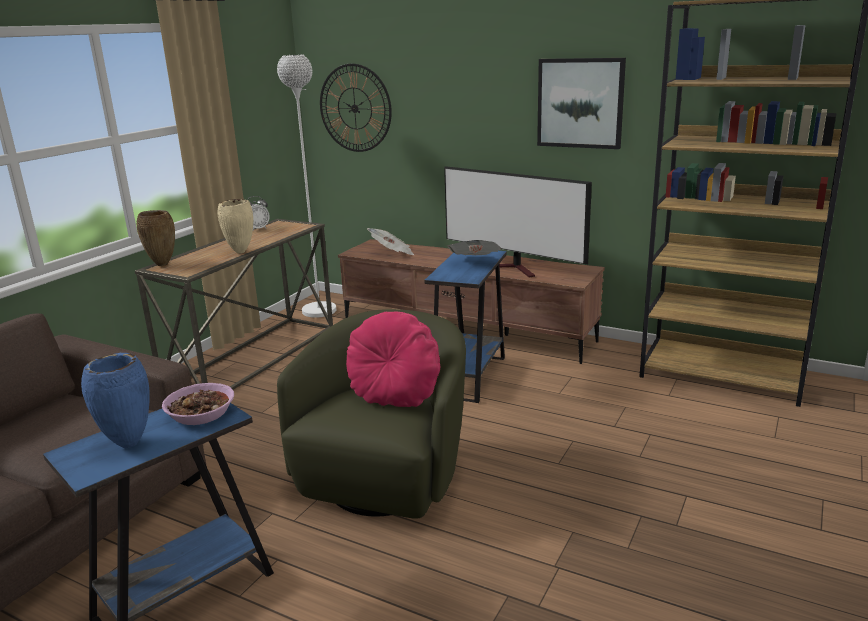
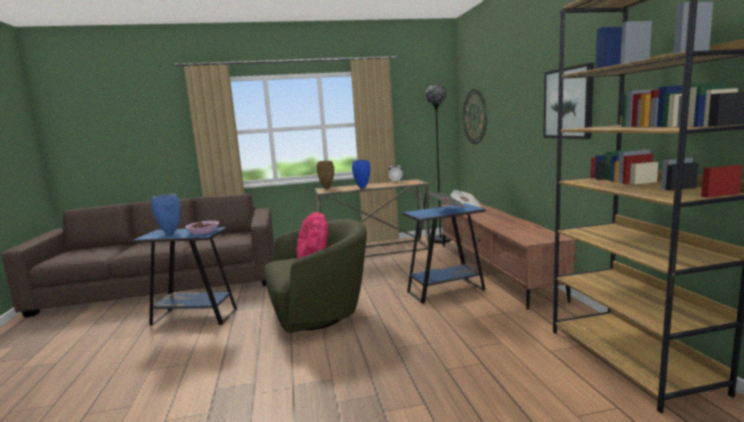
camera: 50 degrees right, 10 degrees down
(240, 252) = (362, 188): beige vase -> blue vase
(319, 311) = (440, 240): white floor lamp -> black floor lamp
(514, 269) = (510, 227): television -> none

